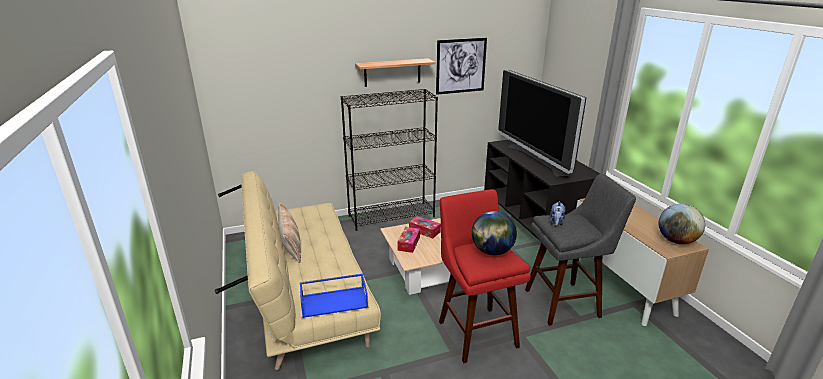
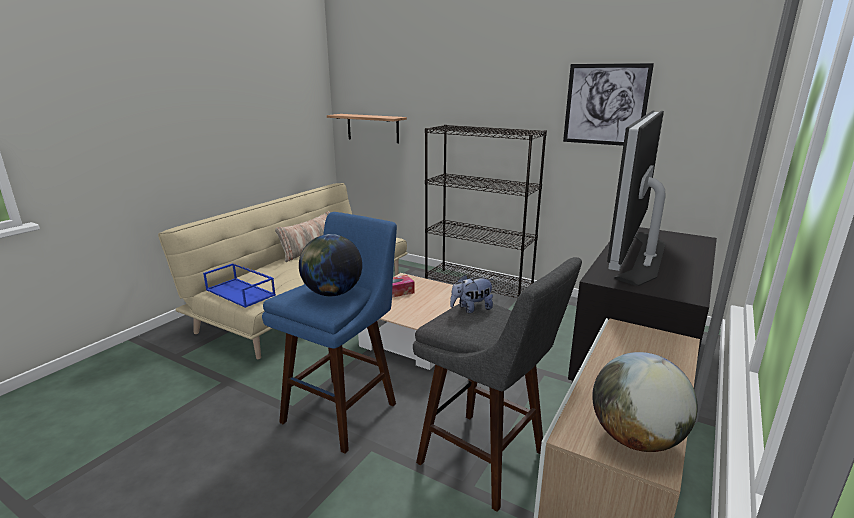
camera: 50 degrees right, 5 degrees down
(392, 72) = (507, 103): shelf -> shelf (372, 128)
(424, 231) = (430, 291): tissue box -> none
(476, 331) = (343, 409): red stool -> blue stool

